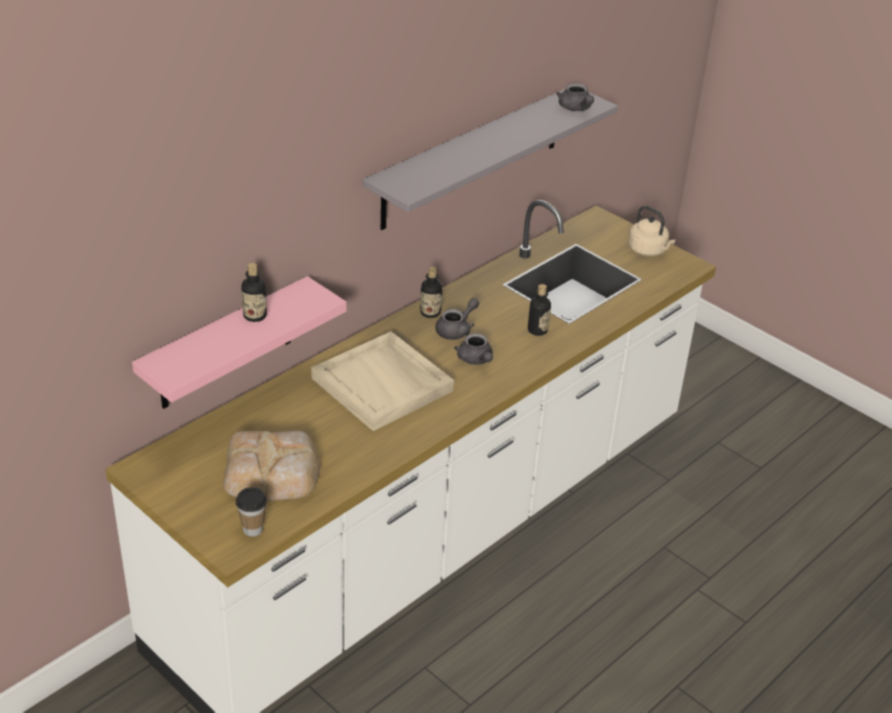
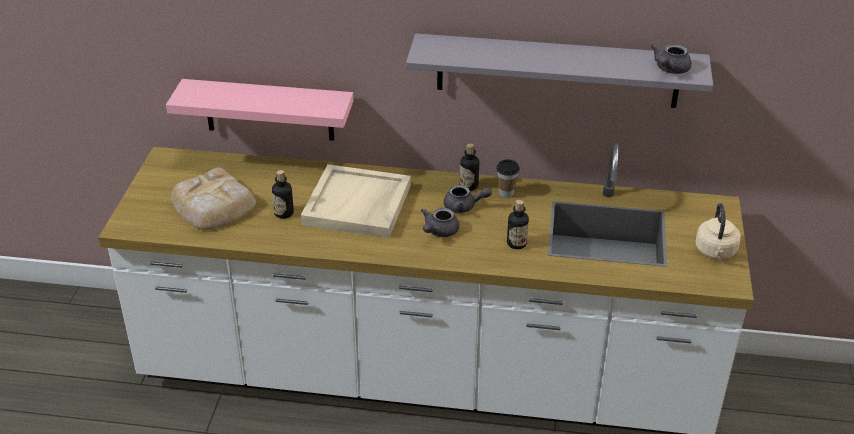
camera: 55 degrees right, 0 degrees up
(253, 529) = (150, 225): cup -> cup (506, 193)
(255, 316) = (280, 94): bottle -> bottle (284, 213)

